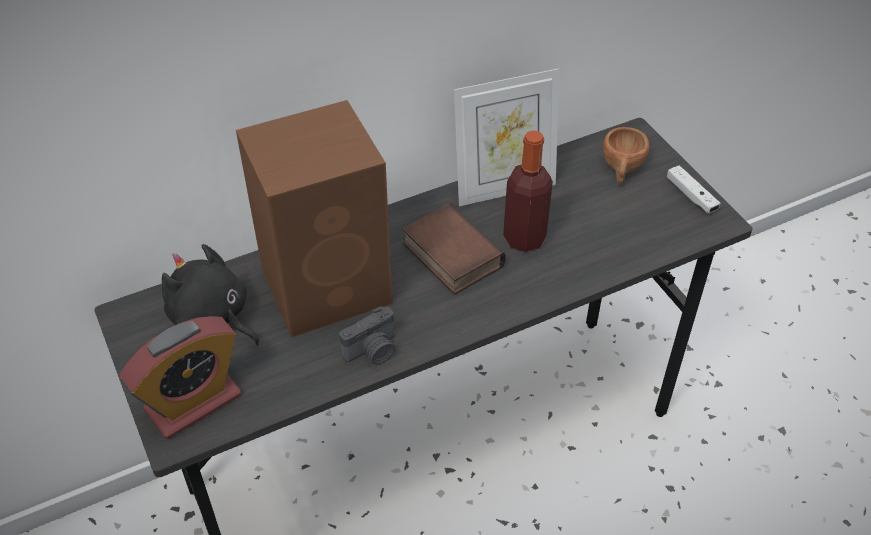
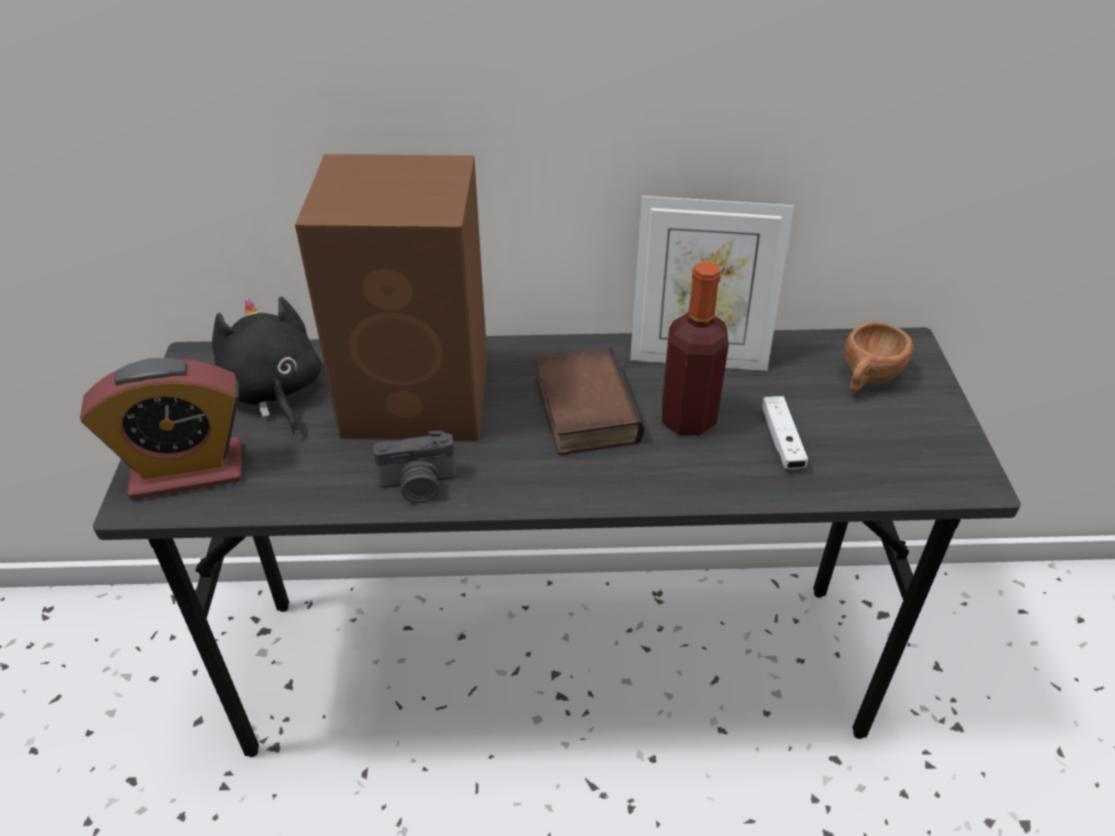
camera: 25 degrees right, 5 degrees down
(691, 195) = (948, 437): white game controller -> white game controller (781, 441)

